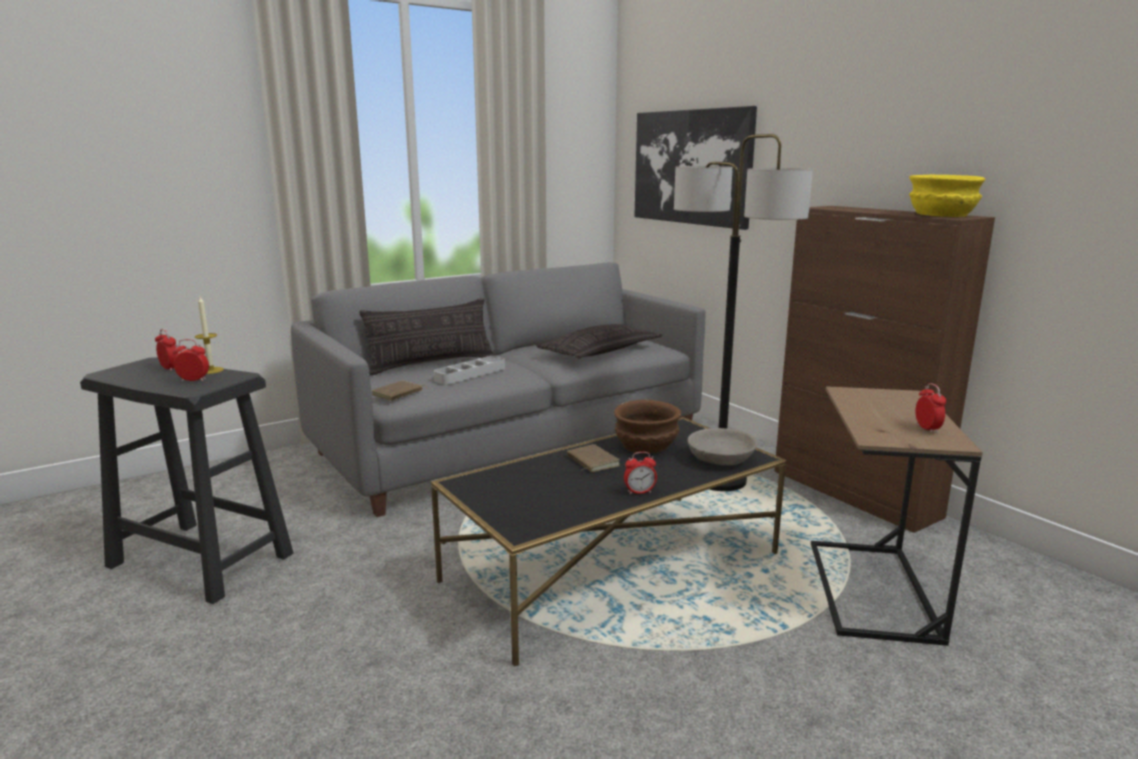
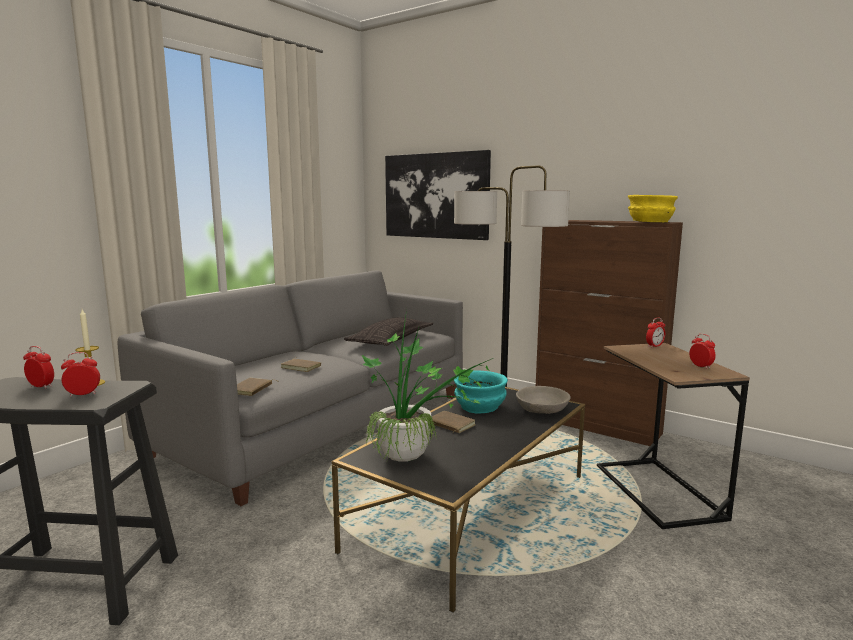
camera: 20 degrees left, 5 degrees down
(431, 364) = (258, 362): pillow -> none
(470, 374) = (302, 367): grey tray -> brown book
(517, 492) = (415, 458): none -> potted plant
(639, 492) = (509, 443): alarm clock -> alarm clock (654, 346)
(646, 446) = (480, 407): brown bowl -> turquoise bowl

